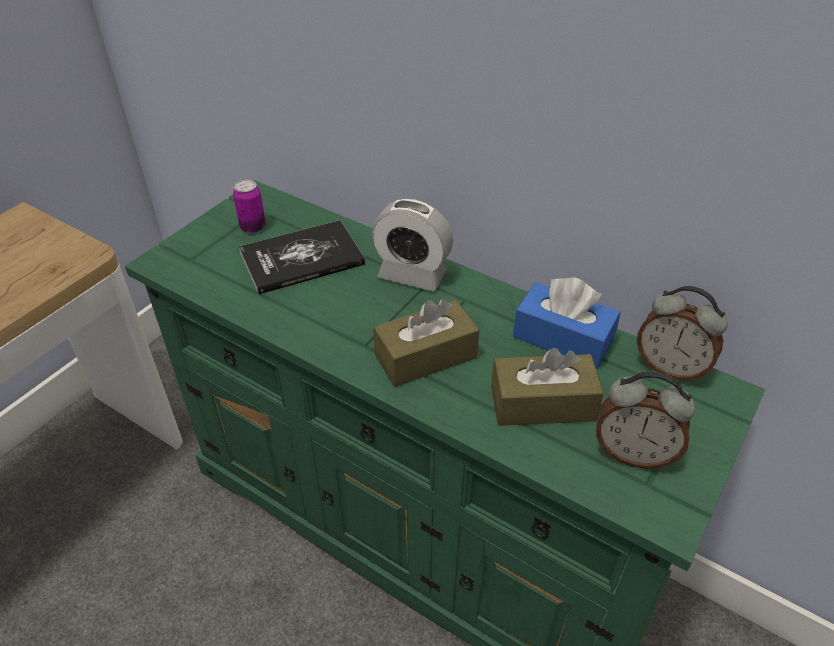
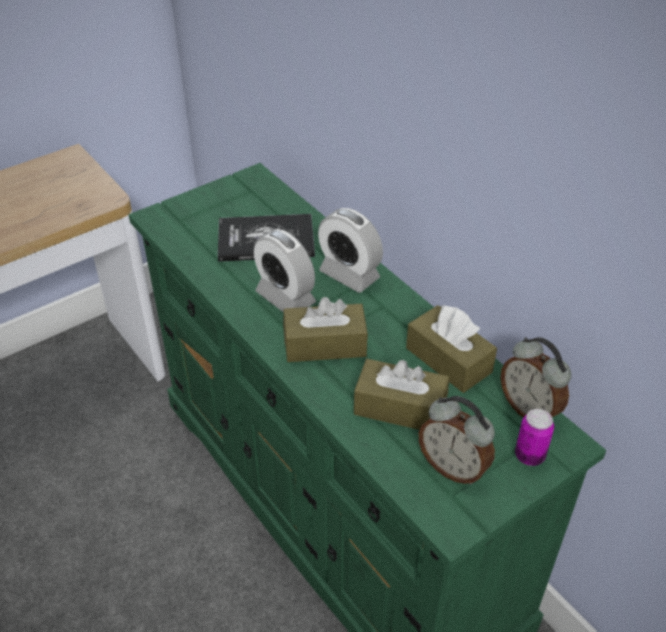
camera: 20 degrees right, 0 degrees up
(253, 227) = (239, 204): can -> can (529, 456)
(355, 316) = (285, 297): none -> alarm clock
(562, 338) = (448, 360): blue tissue box -> brown tissue box

